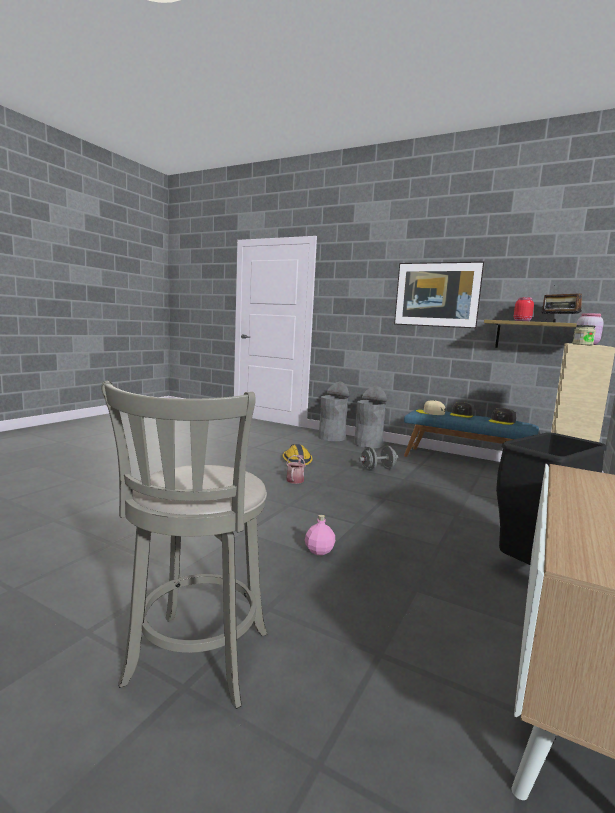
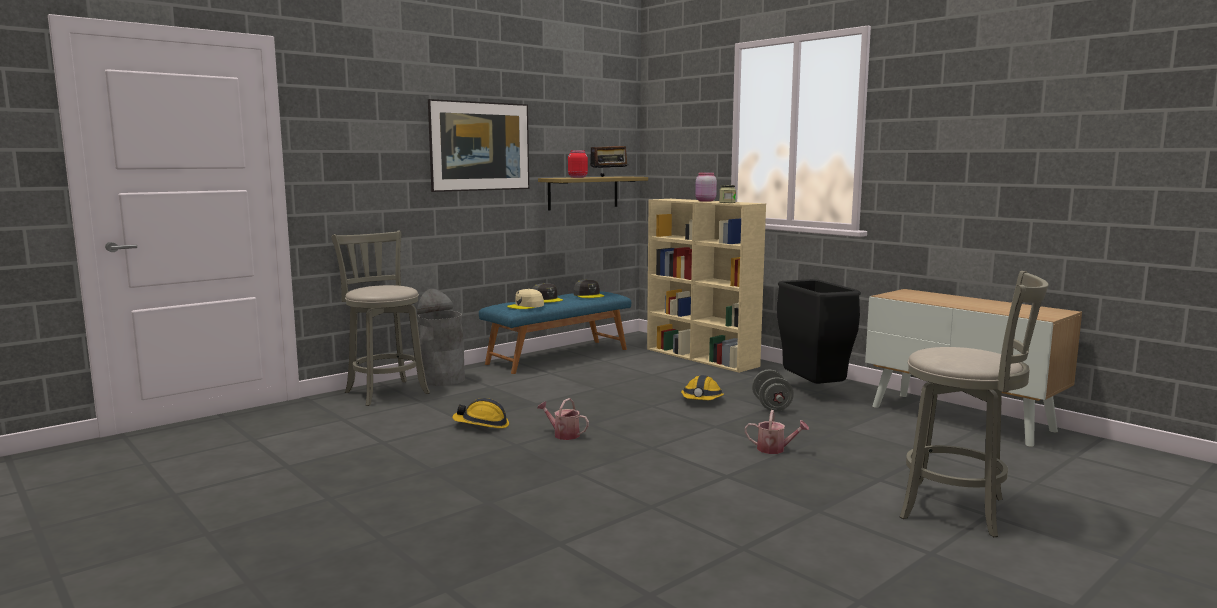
camera: 70 degrees left, 0 degrees up
(319, 551) = (775, 449): pink bottle -> watering can
(332, 437) = (385, 392): grey trash can -> grey stool
(377, 469) = (553, 392): grey dumbbell -> grey dumbbell (771, 406)
(423, 515) = (702, 400): none -> hard hat

